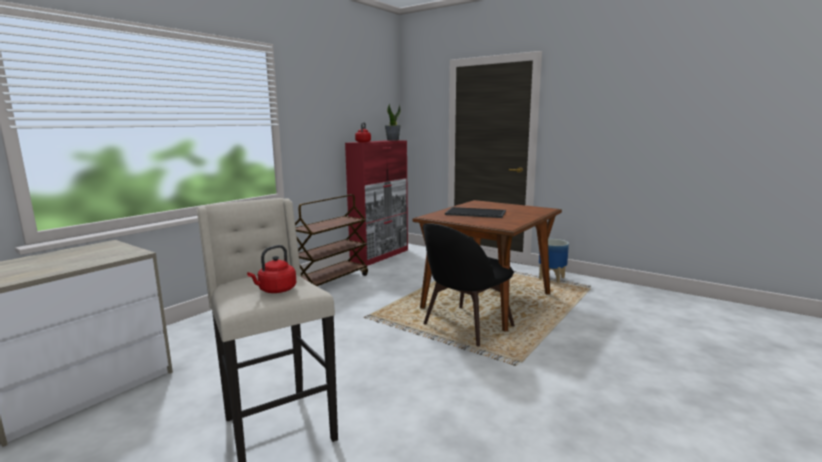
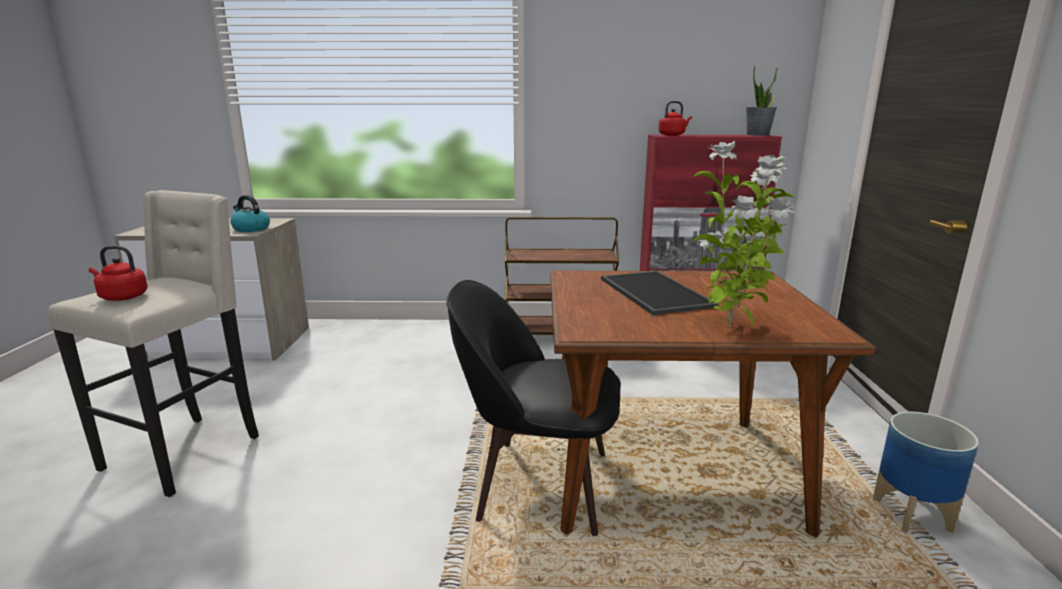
camera: 55 degrees right, 5 degrees up
(120, 252) = (251, 229): none -> kettle
(527, 214) = (731, 327): none -> potted plant

